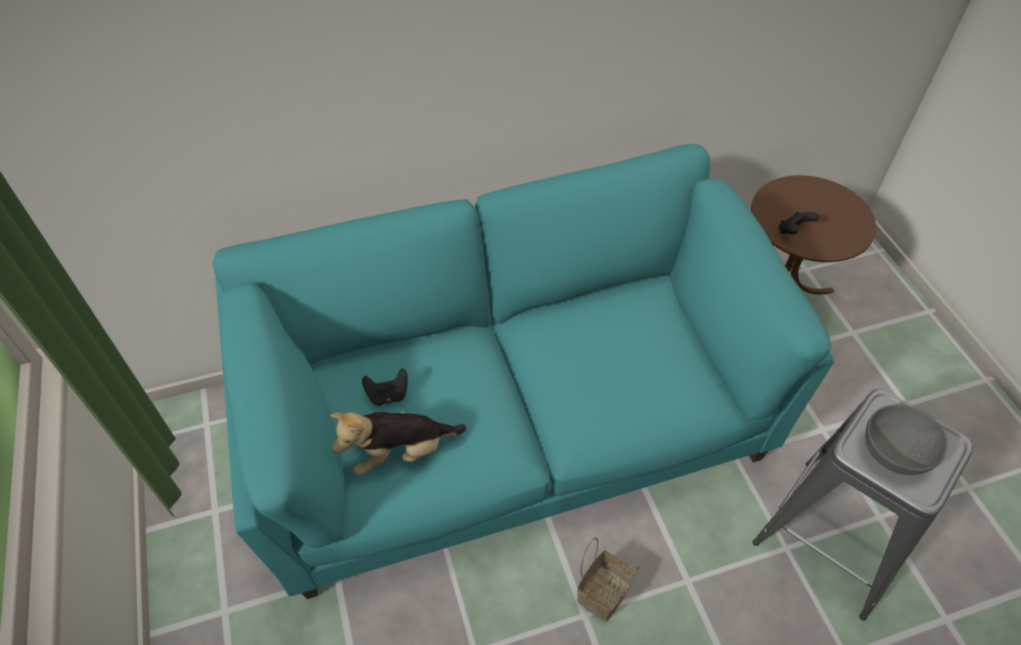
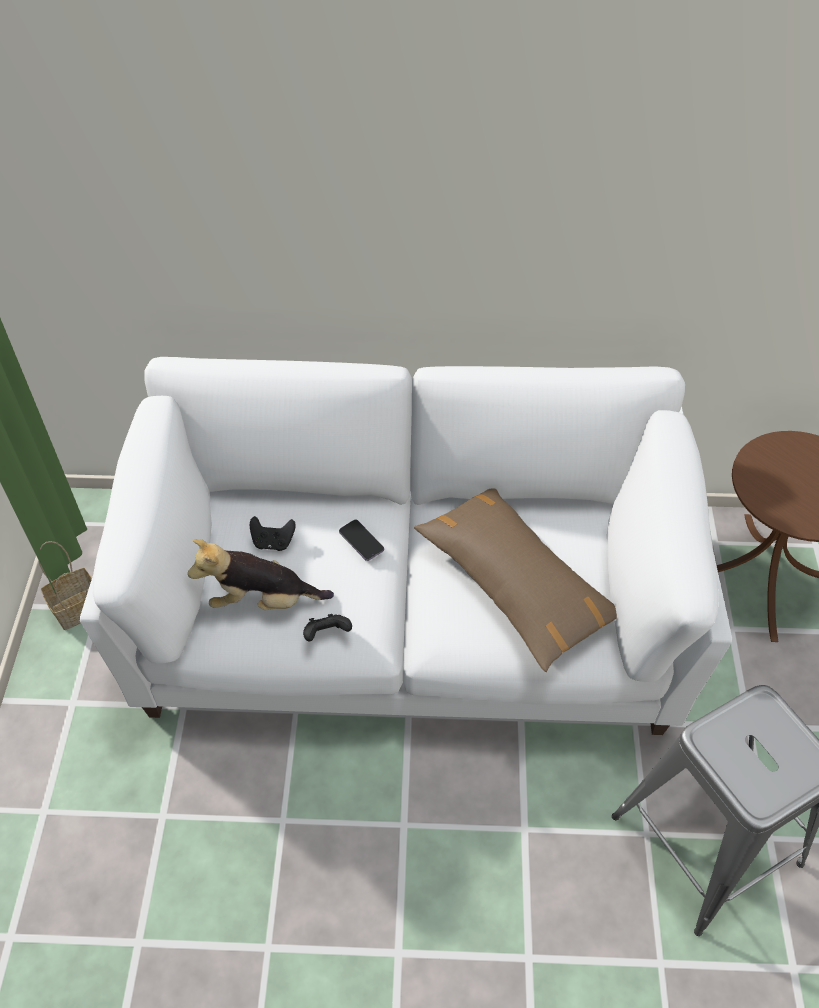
camera: 20 degrees right, 0 degrees up
(469, 370) = (361, 541): none -> phone
(509, 423) = (409, 613): turquoise sofa -> white sofa
(603, 591) = (433, 808): basket -> basket (79, 607)
(621, 367) = (515, 584): none -> brown pillow
(793, 231) = (771, 494): black game controller -> black game controller (327, 634)
(896, 454) = (749, 756): grey bowl -> none

